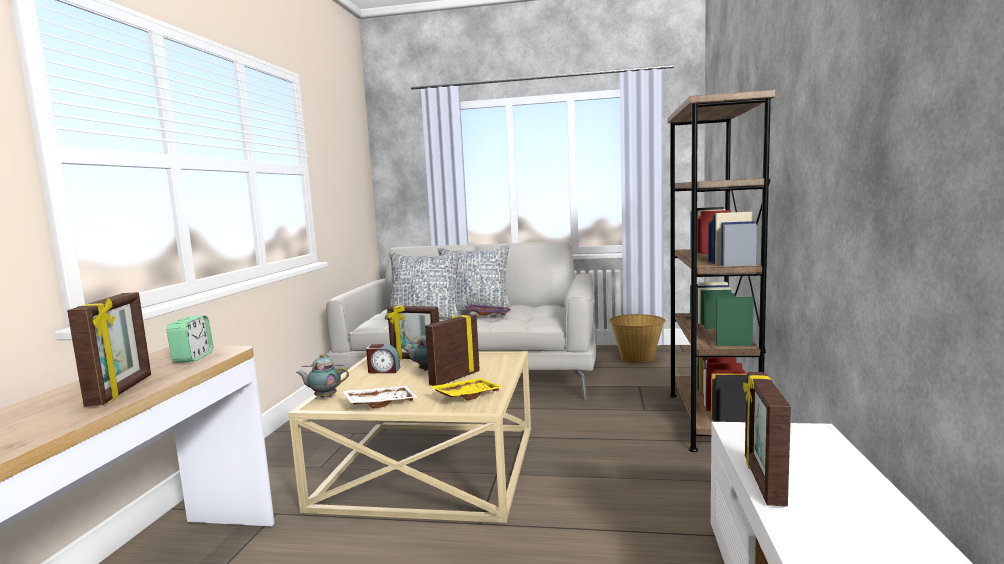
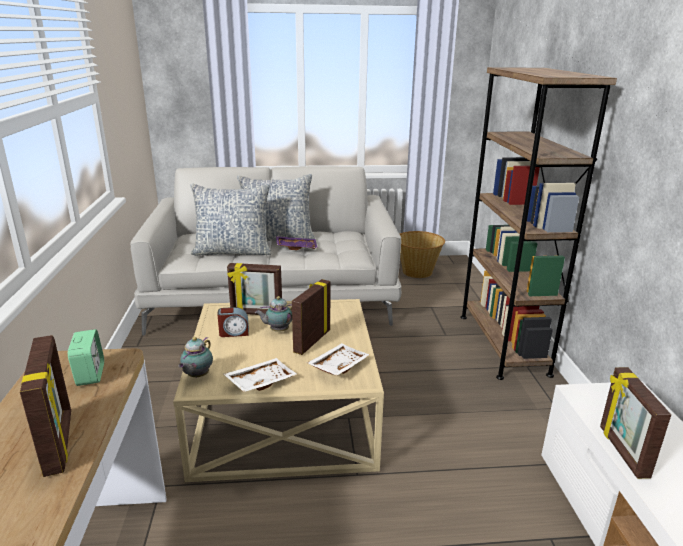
camera: 15 degrees left, 15 degrees up
(324, 397) = (197, 376): teapot -> teapot turned 60 degrees counterclockwise
(466, 396) = (338, 366): yellow tray -> white tray

